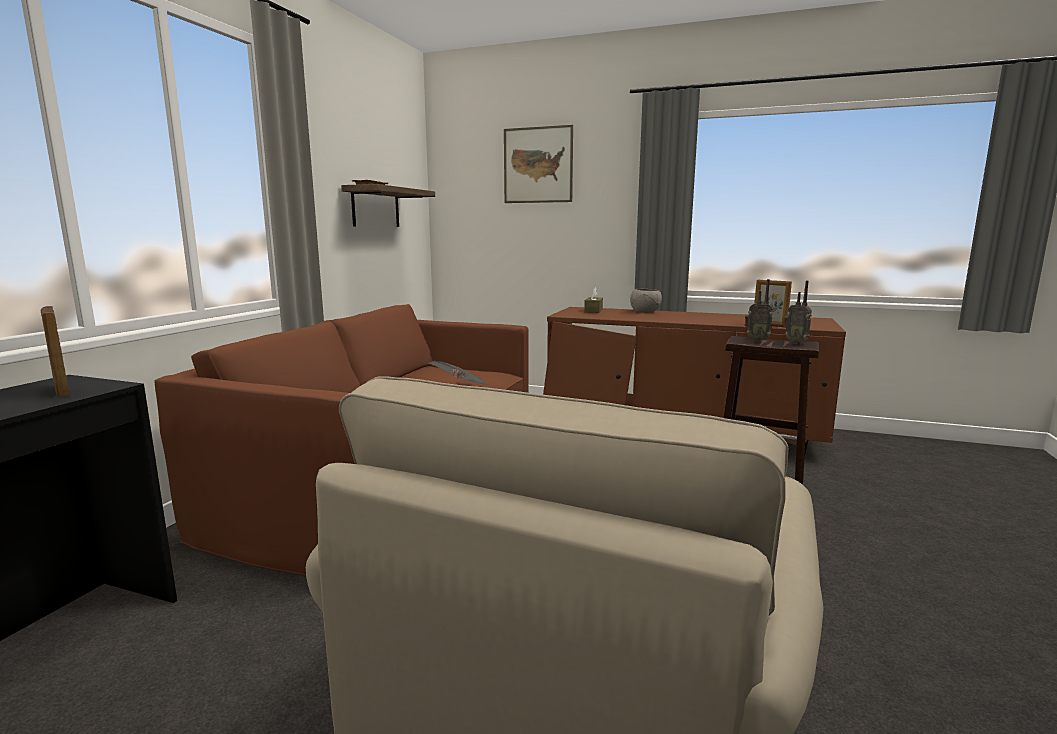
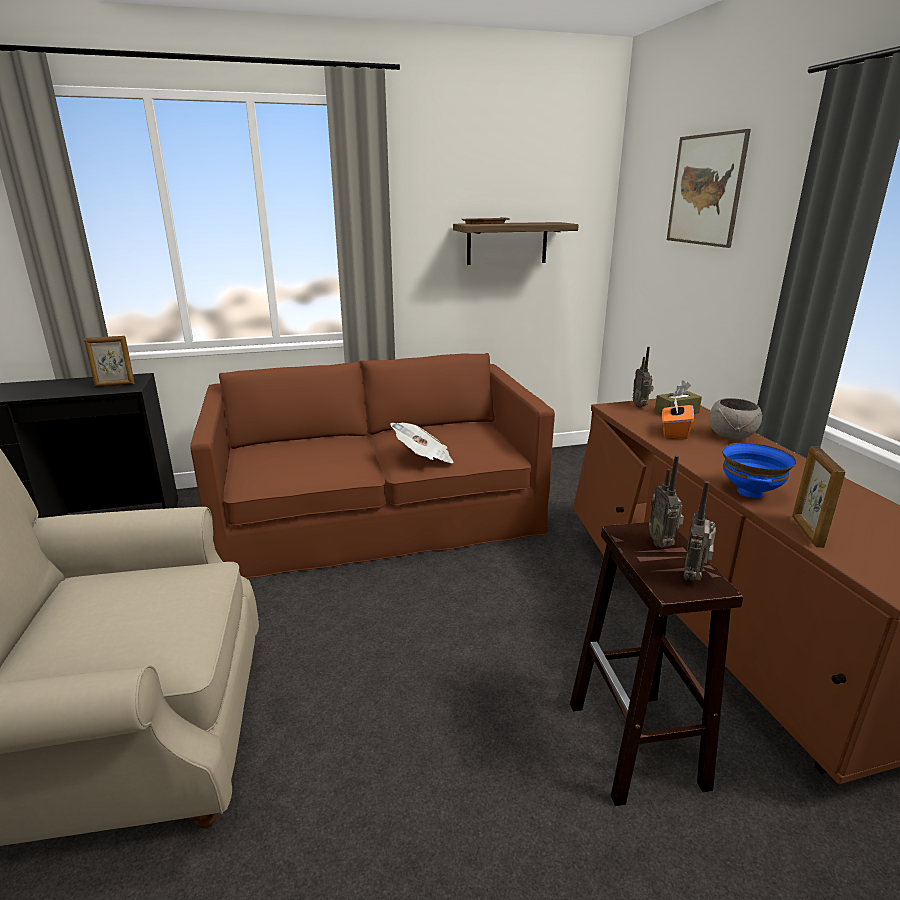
camera: 55 degrees right, 10 degrees up
(62, 390) = (114, 385): picture frame -> picture frame turned 120 degrees counterclockwise
(571, 312) = (640, 406): none -> radio
(623, 315) = (674, 432): none -> orange tissue box
(718, 322) = (749, 492): none -> blue bowl

